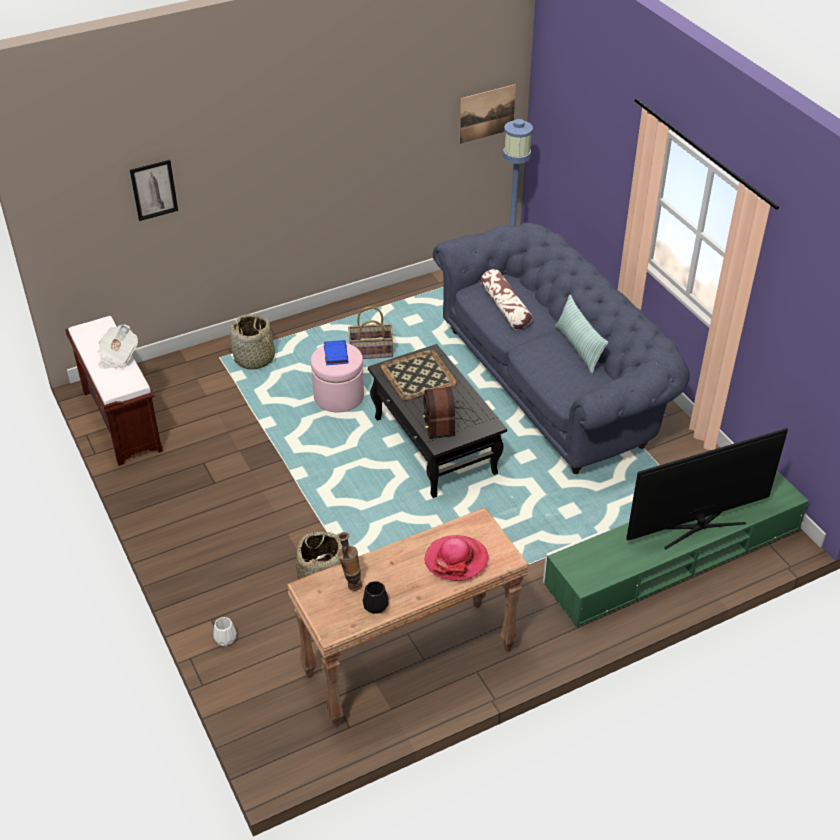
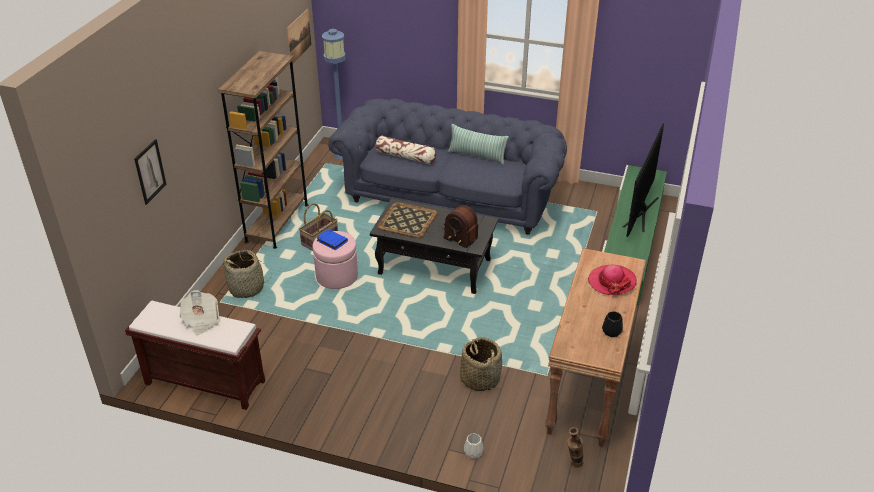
camera: 45 degrees left, 5 degrees down
(351, 583) = (581, 331): vase -> vase (573, 464)
(358, 312) = (277, 223): none -> brown bookcase

